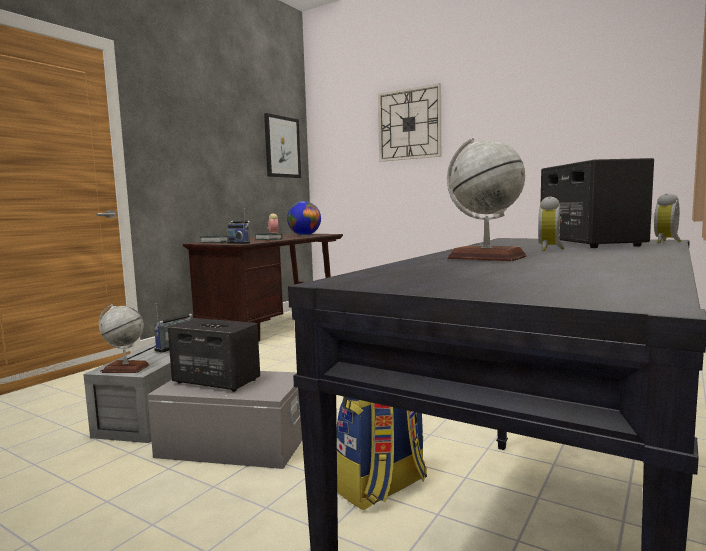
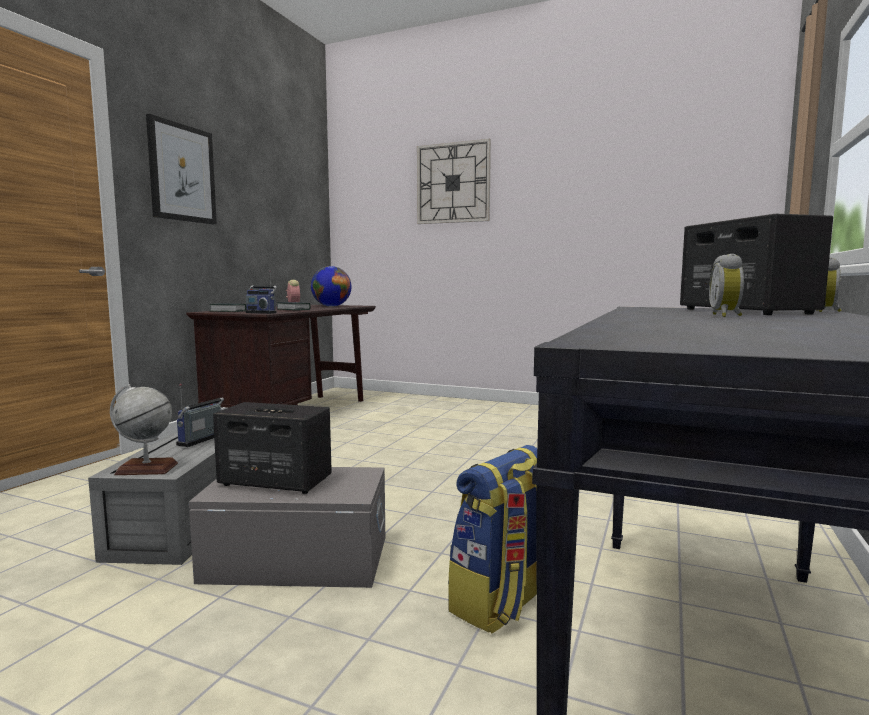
camera: 10 degrees left, 0 degrees up
(282, 147) = (302, 201): picture -> picture (182, 173)
(486, 257) = (681, 321): globe -> none

